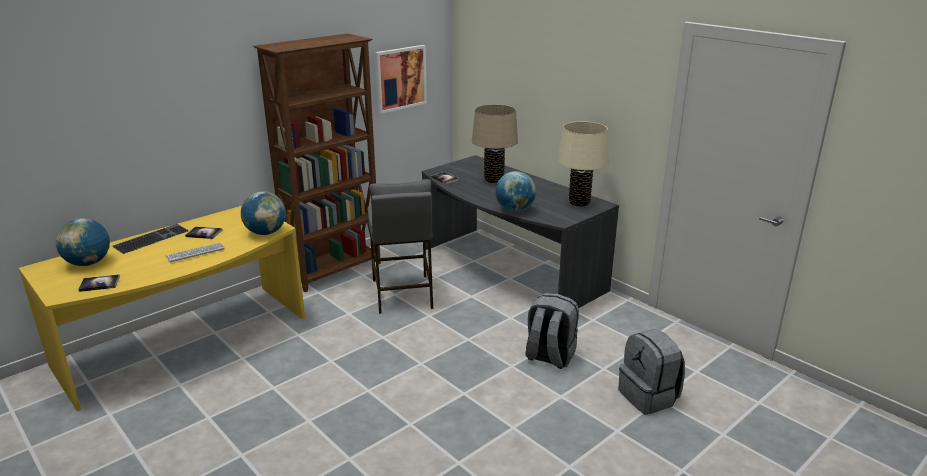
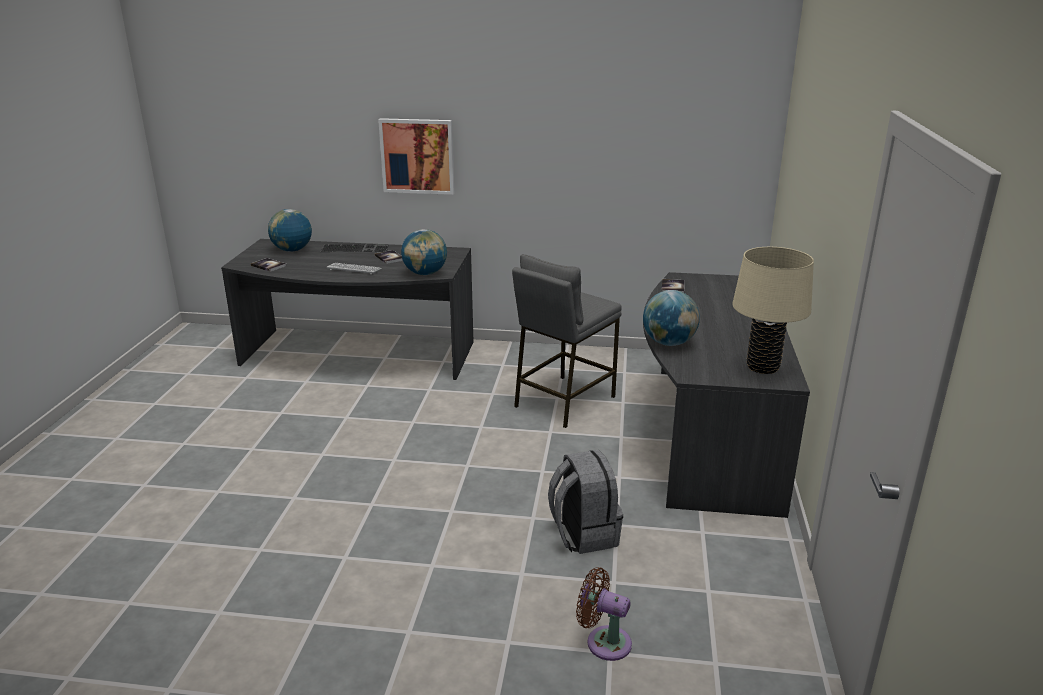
camera: 50 degrees right, 0 degrees up
(186, 344) = (357, 356): yellow desk -> grey desk
(335, 271) = (547, 354): brown bookcase -> none
(400, 78) = (689, 152): picture -> picture (417, 156)
(494, 179) = (722, 307): beige table lamp -> none
(649, 397) = (604, 641): grey backpack -> brown fan

